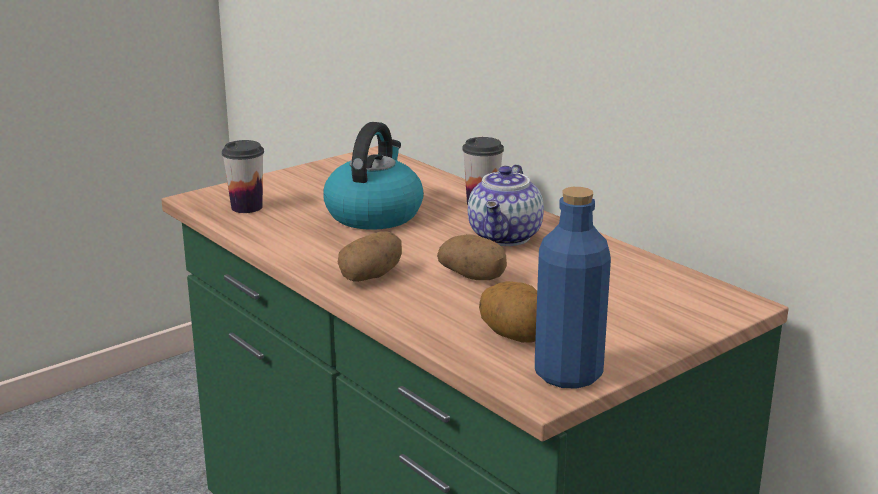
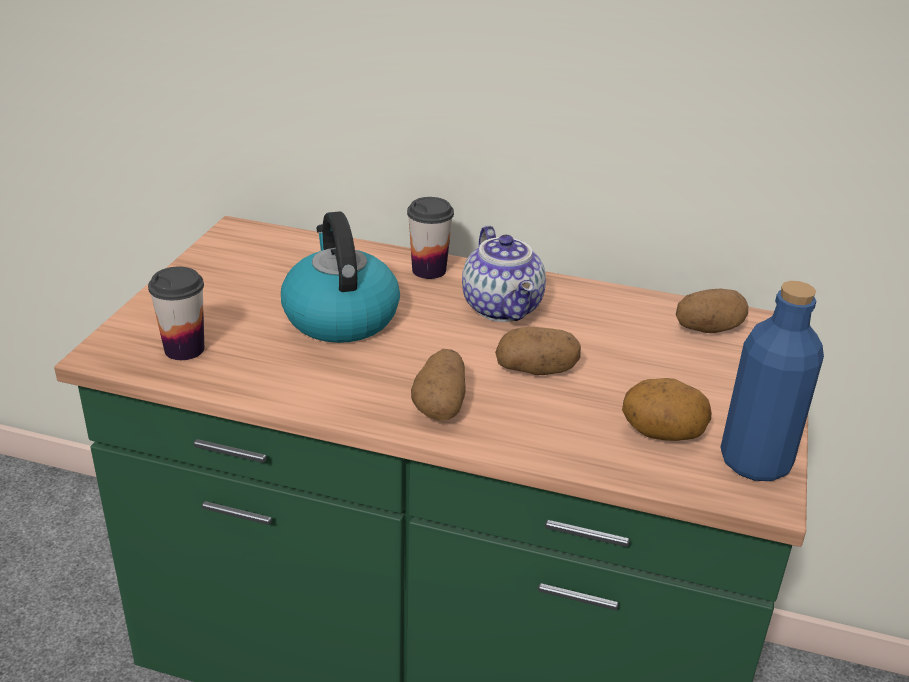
camera: 35 degrees left, 10 degrees up
(668, 289) = (708, 329): none -> potato

